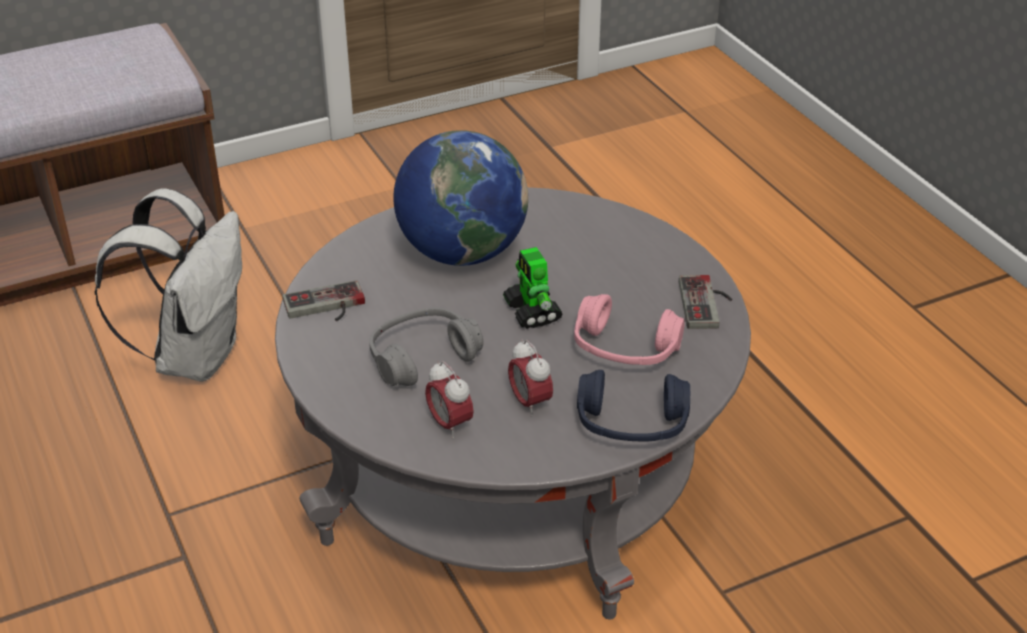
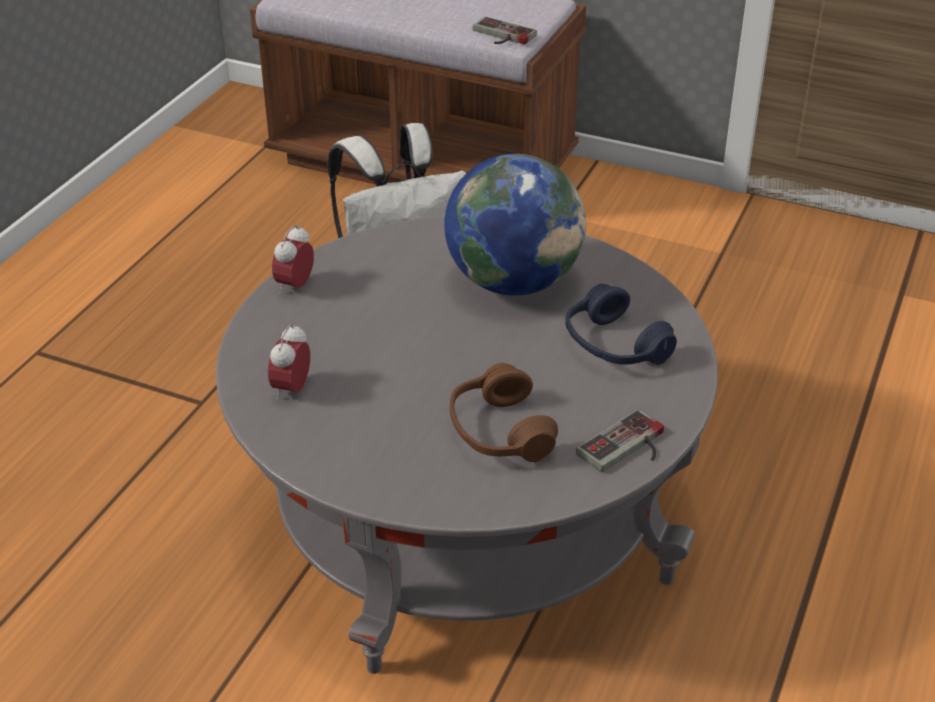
camera: 50 degrees right, 0 degrees up
(326, 307) = (359, 258): game controller -> game controller (500, 36)
(422, 357) = (356, 333): grey headphones -> none
(530, 403) = (365, 416): alarm clock -> alarm clock (295, 286)
(532, 312) = (484, 357): toy robot -> none
(625, 349) = (499, 432): pink headphones -> brown headphones
(631, 424) = (403, 486): blue headphones -> blue headphones (614, 346)

